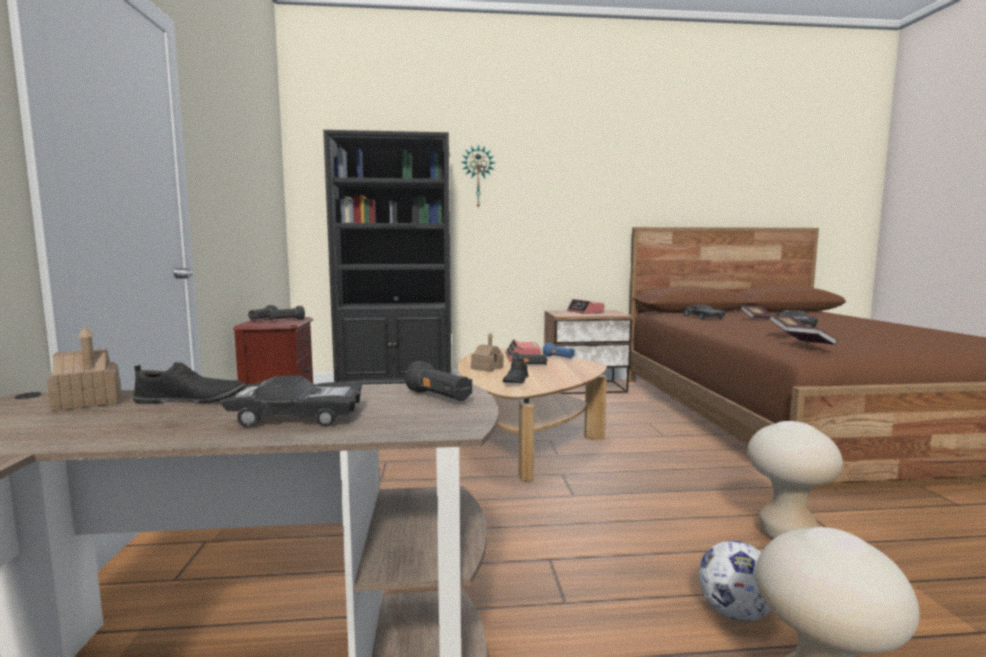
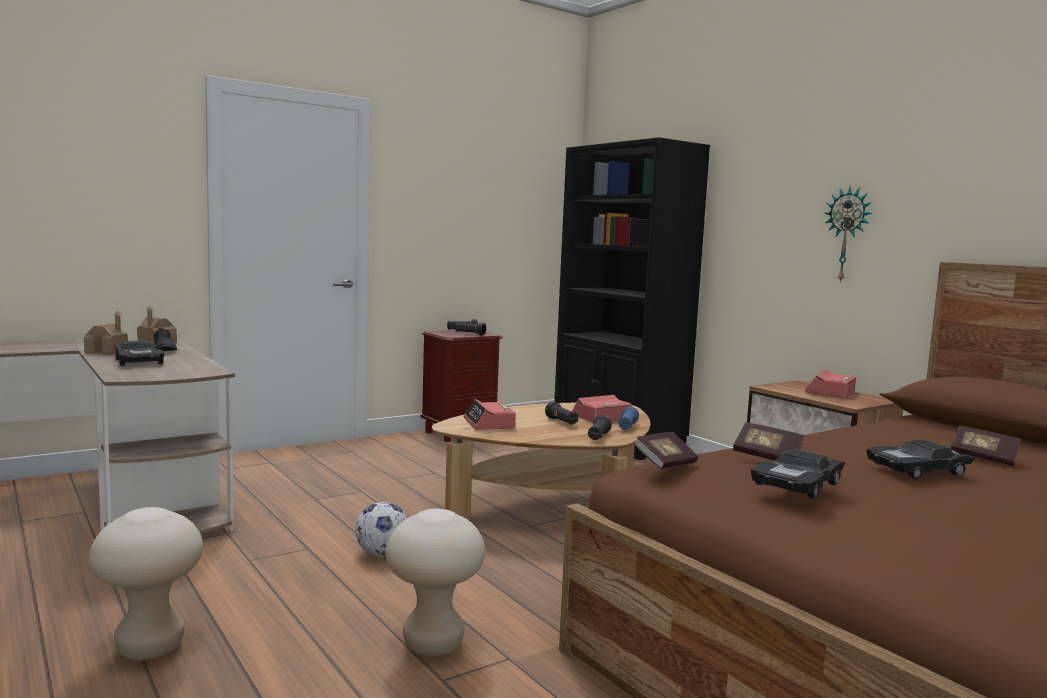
camera: 60 degrees right, 0 degrees up
(439, 397) = (186, 372): black flashlight -> black flashlight (598, 437)
(478, 177) = (740, 184): wall clock -> wall clock (847, 234)
(487, 368) = (527, 412): toy house -> toy house (107, 352)
(515, 380) = (489, 424): black shoe -> alarm clock
(702, 317) = (913, 433): black toy car -> black toy car (797, 485)
(735, 613) = (263, 619): football -> football (381, 554)

